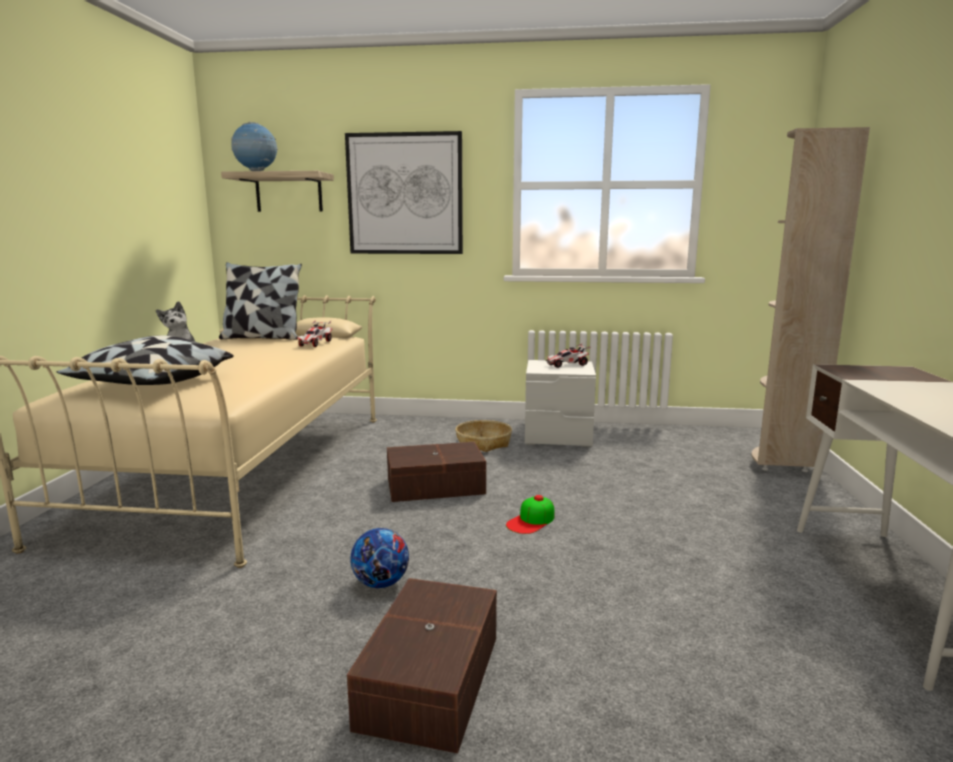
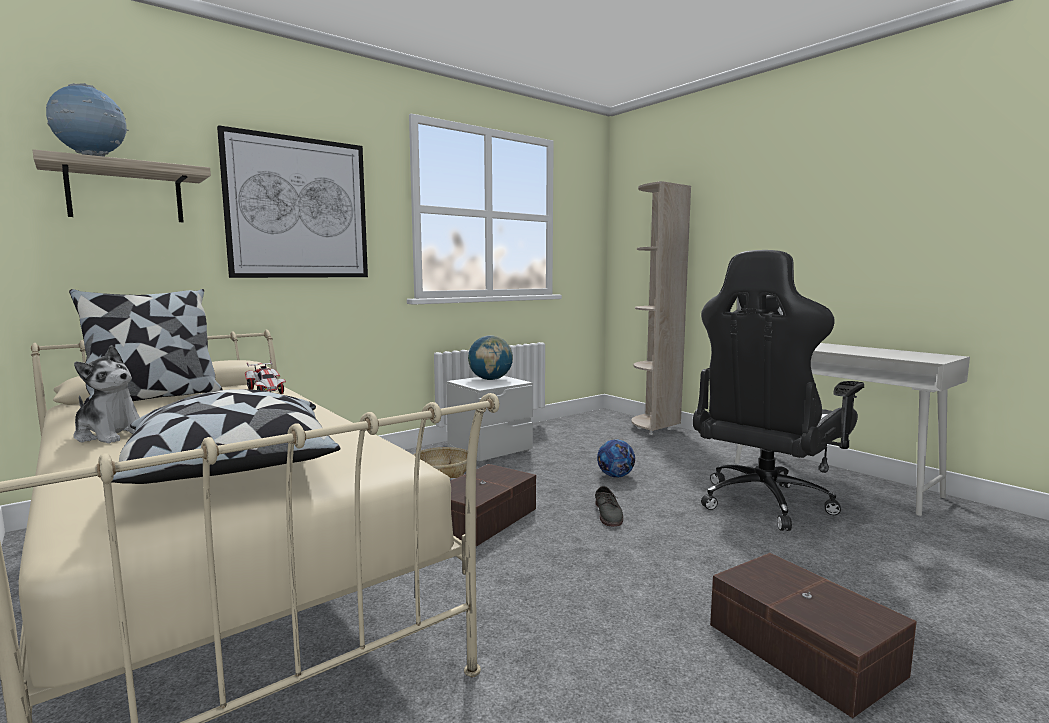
camera: 45 degrees left, 5 degrees down
(381, 583) = (623, 610): football -> football (615, 476)
(531, 521) = (608, 514): cap -> grey shoe
(567, 365) = (490, 379): toy car -> globe
(727, 577) = (766, 500): none -> black office chair

